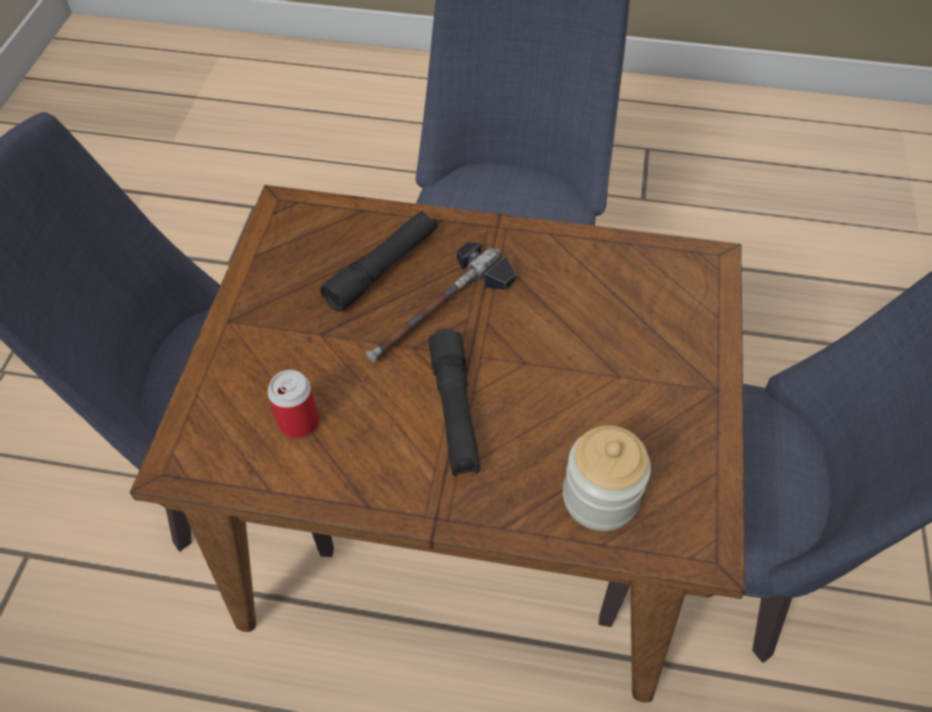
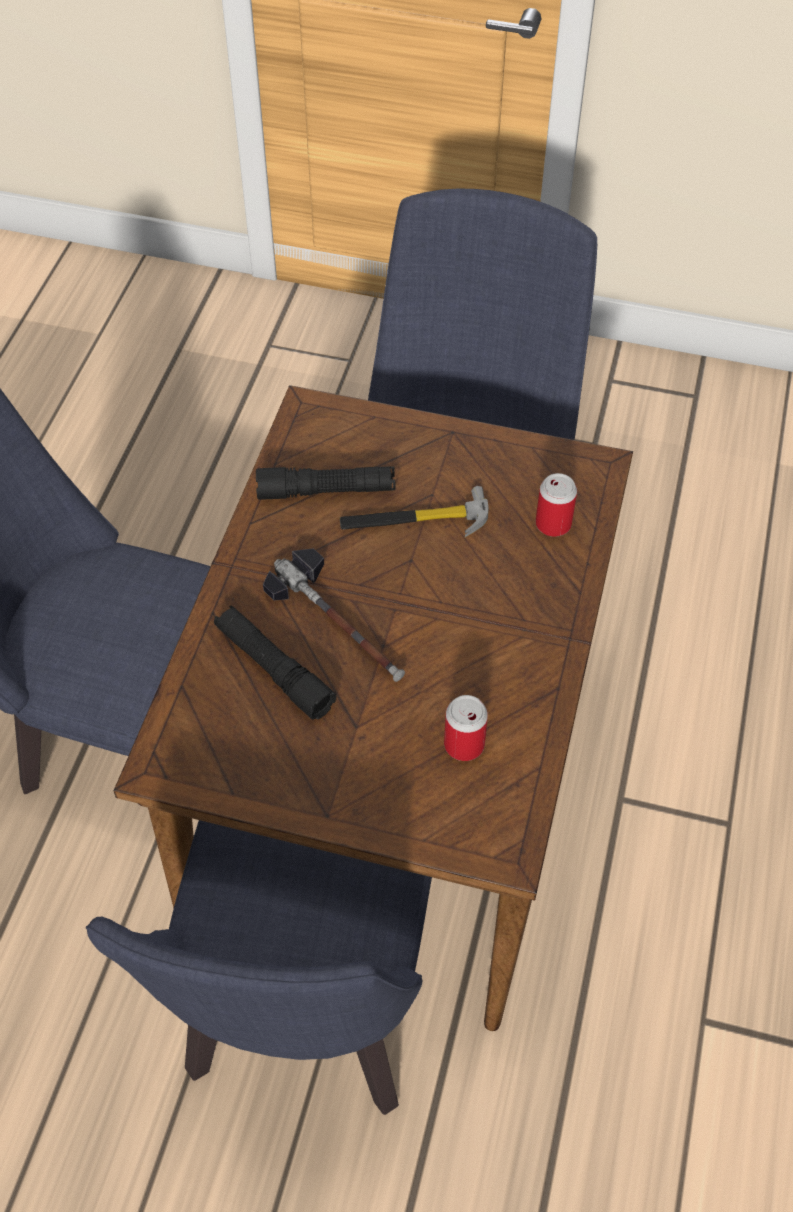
camera: 85 degrees left, 0 degrees up
(455, 410) = (460, 617): black flashlight -> black flashlight (326, 491)
(578, 362) = (414, 521): none -> hammer
(600, 497) = (553, 524): jar -> can

